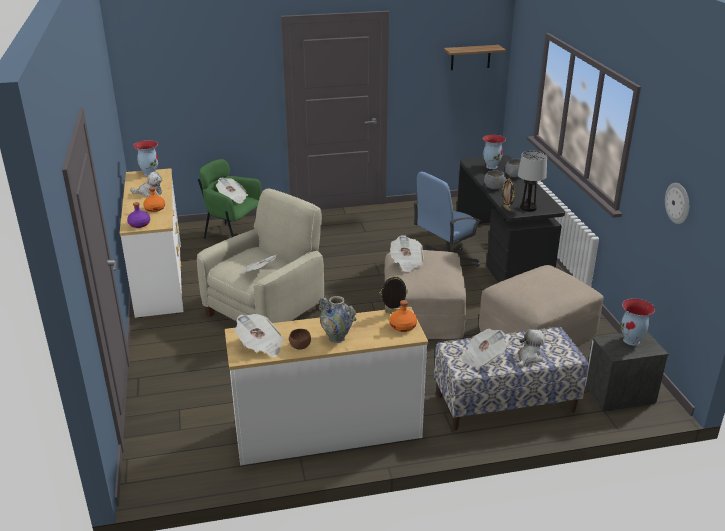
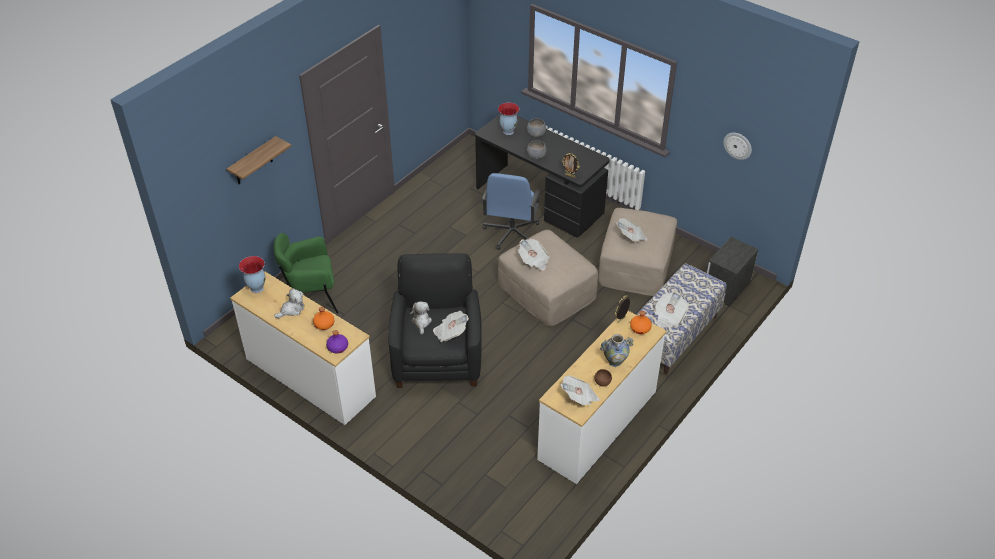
camera: 40 degrees left, 15 degrees up
(233, 198) = (307, 265): newspaper -> newspaper (631, 237)
(266, 311) = (437, 356): beige armchair -> black armchair
(470, 57) = (440, 32): shelf -> shelf (253, 162)
(528, 208) = (582, 167): table lamp -> none
(529, 357) = (693, 299): plush toy -> plush toy (421, 322)
(632, 340) = (731, 250): vase -> none

